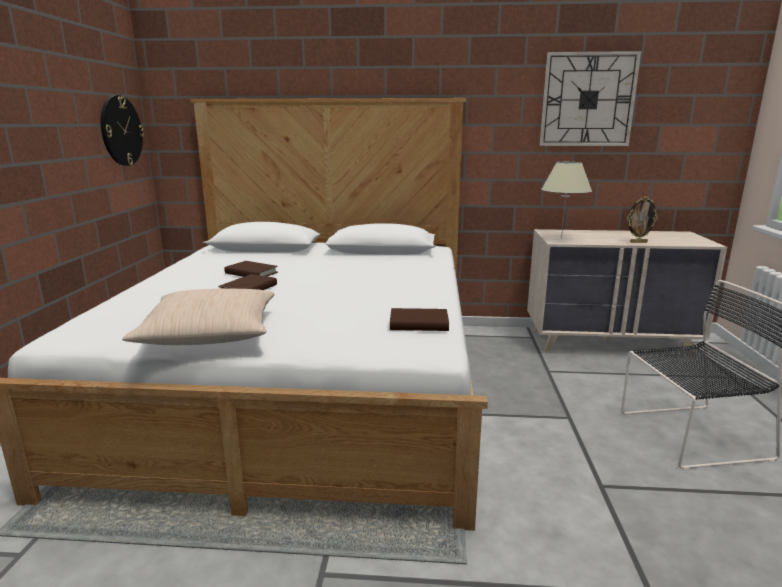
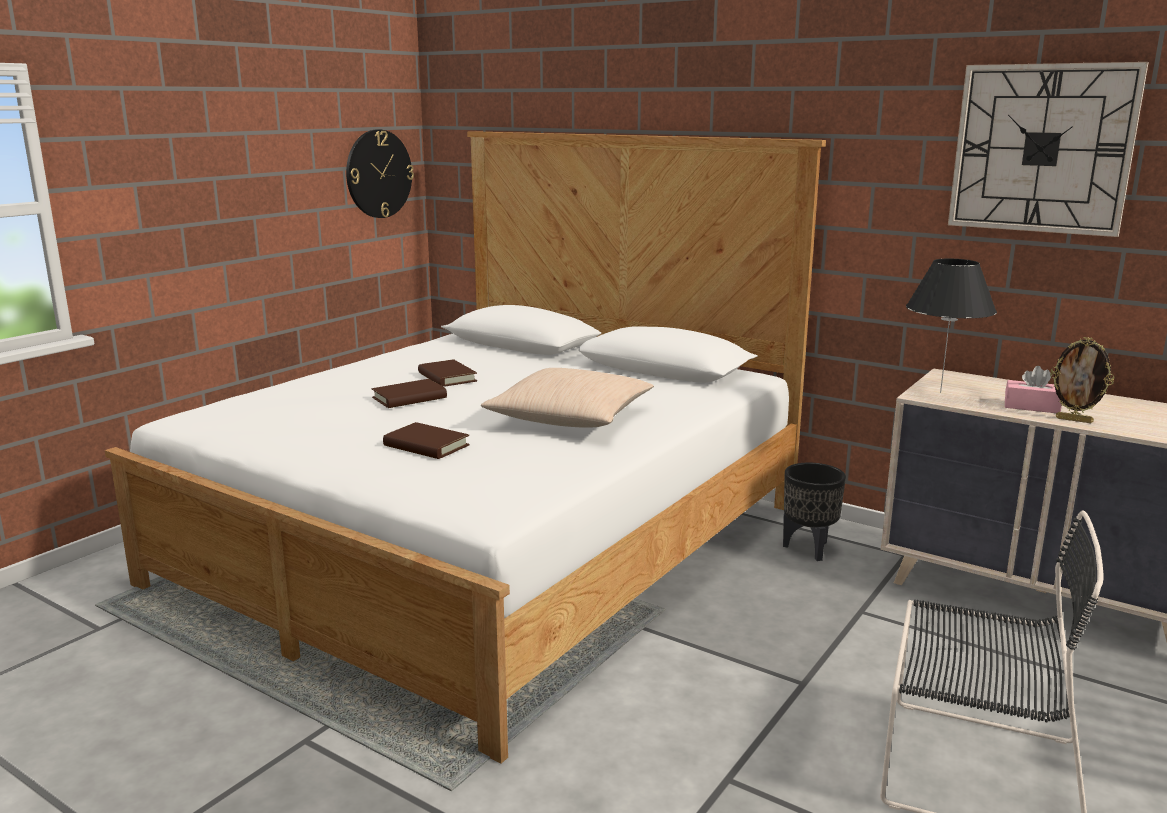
camera: 30 degrees right, 0 degrees up
(210, 333) = (303, 443): beige pillow -> beige pillow (570, 417)
(419, 324) = (526, 479): brown book -> brown book (426, 445)
(486, 345) = (809, 549): none -> black planter
(561, 239) = (940, 392): beige table lamp -> black table lamp
(610, 239) = (1031, 407): none -> pink tissue box

